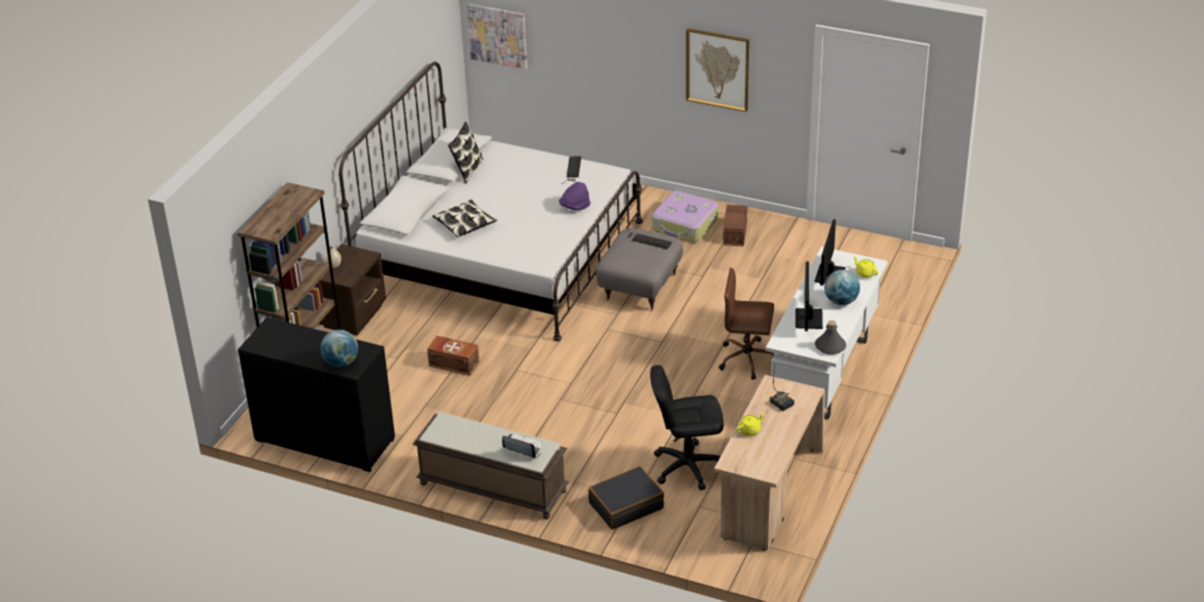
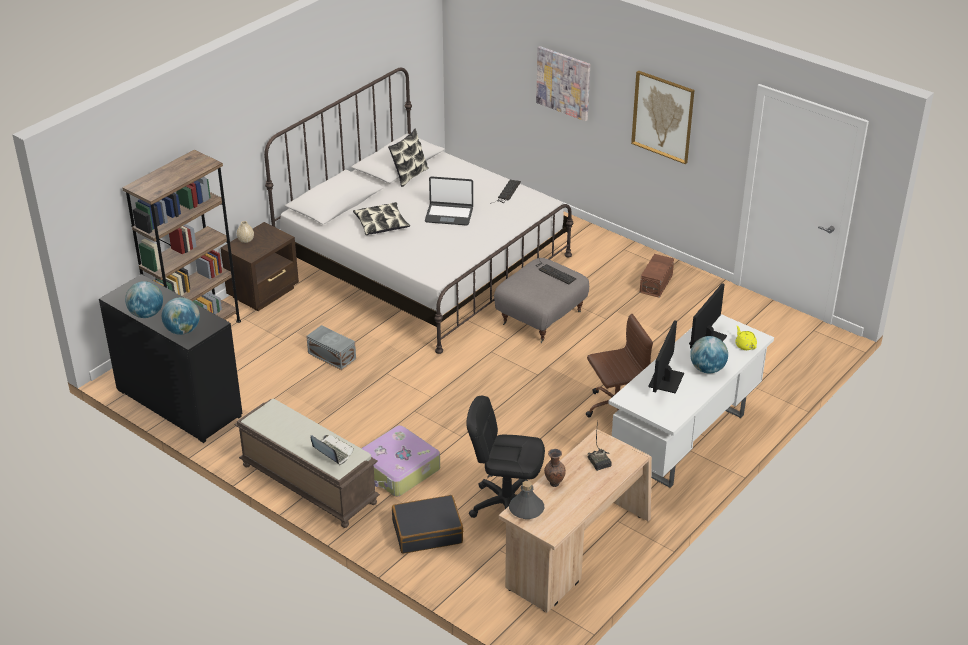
camera: 15 degrees right, 0 degrees up
(295, 354) = (146, 314): none -> globe
(453, 363) = (332, 355): brown storage box -> grey storage box
(498, 35) = (472, 54): picture -> picture (563, 83)
(527, 202) = (449, 215): none -> laptop
(575, 207) = (492, 227): purple hat -> none
(685, 225) = (611, 267): suitcase -> suitcase (398, 470)
(748, 359) = (614, 409): brown office chair -> brown office chair turned 135 degrees clockwise
(750, 430) = (554, 483): yellow teapot -> brown vase
(830, 347) = (675, 413): grey bottle -> grey bottle (526, 509)

